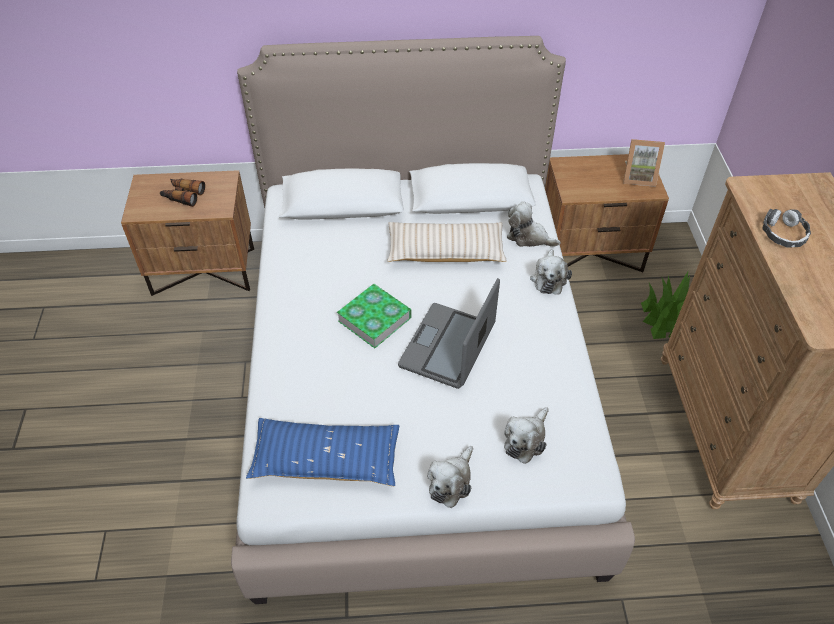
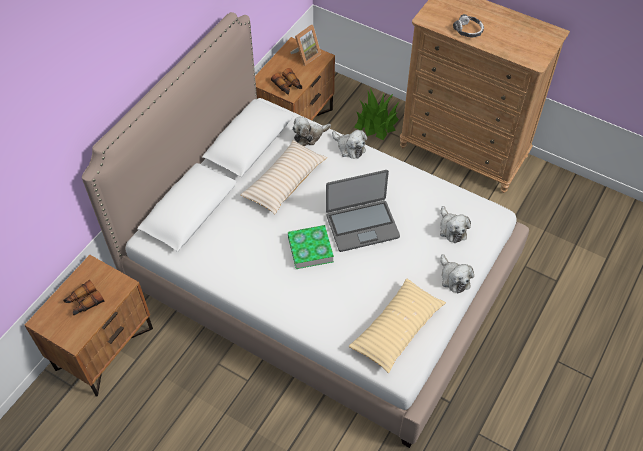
camera: 55 degrees left, 5 degrees up
(326, 460) = (397, 329): blue pillow -> beige pillow
(448, 347) = (362, 225): laptop -> laptop turned 75 degrees counterclockwise
(579, 187) = (288, 86): none -> binoculars

